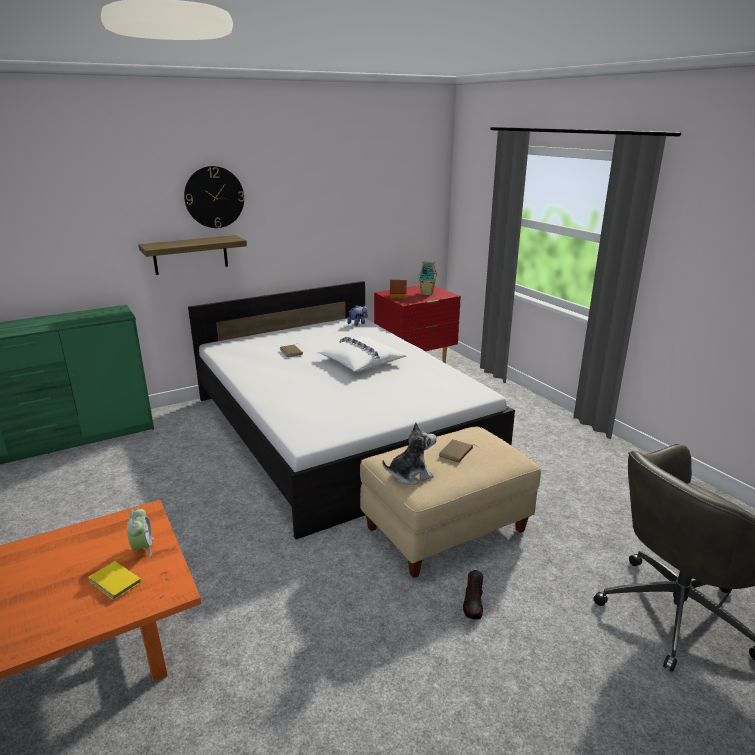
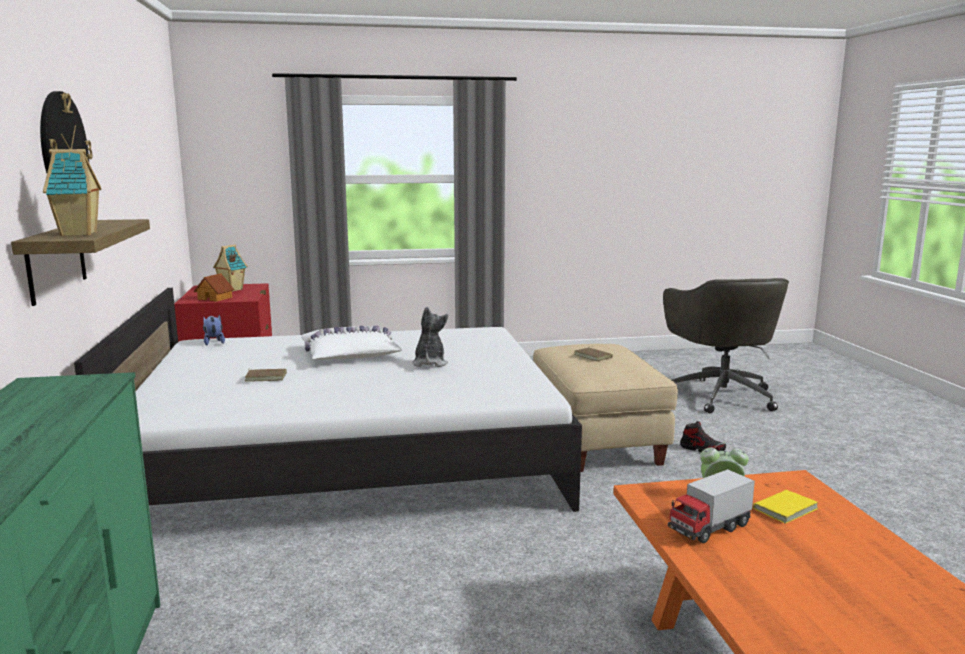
camera: 70 degrees left, 10 degrees down
(86, 544) = (709, 528): none -> toy truck
(167, 245) = (79, 234): none -> toy house
(410, 475) = (623, 374): plush toy -> plush toy (429, 363)

